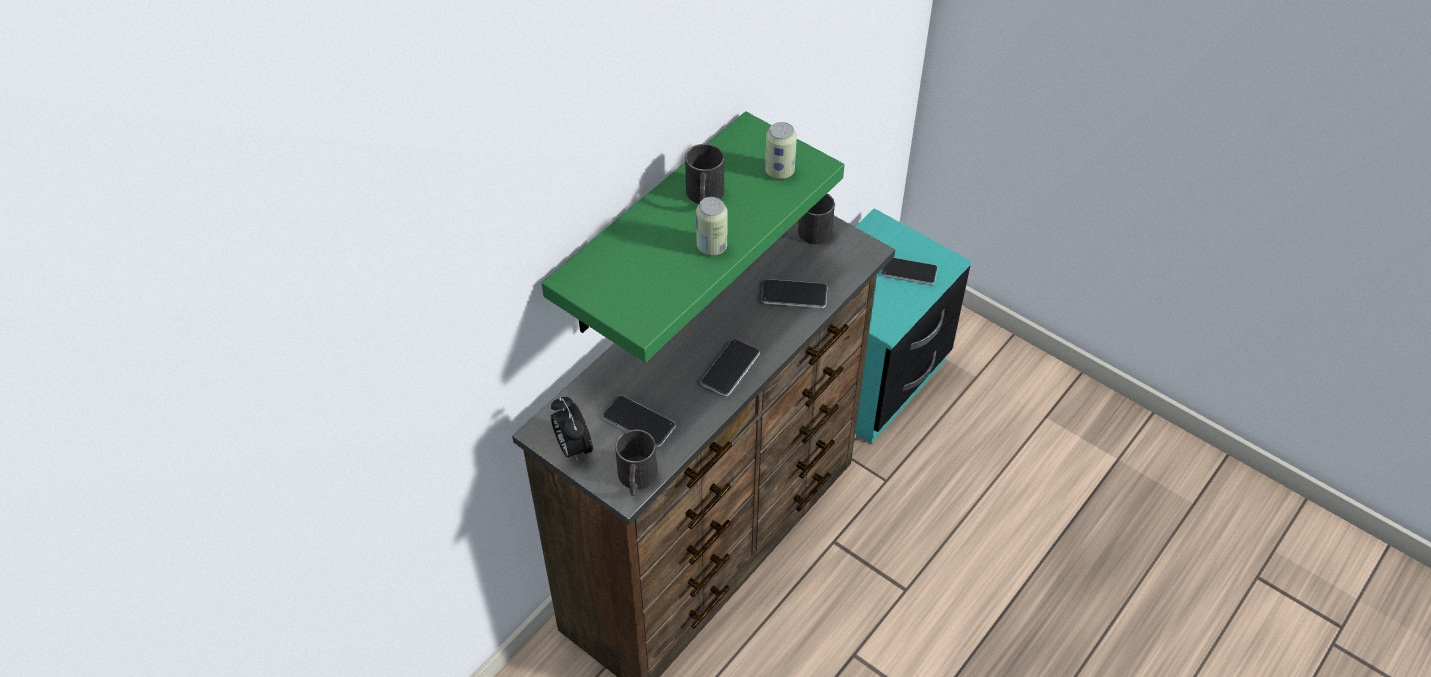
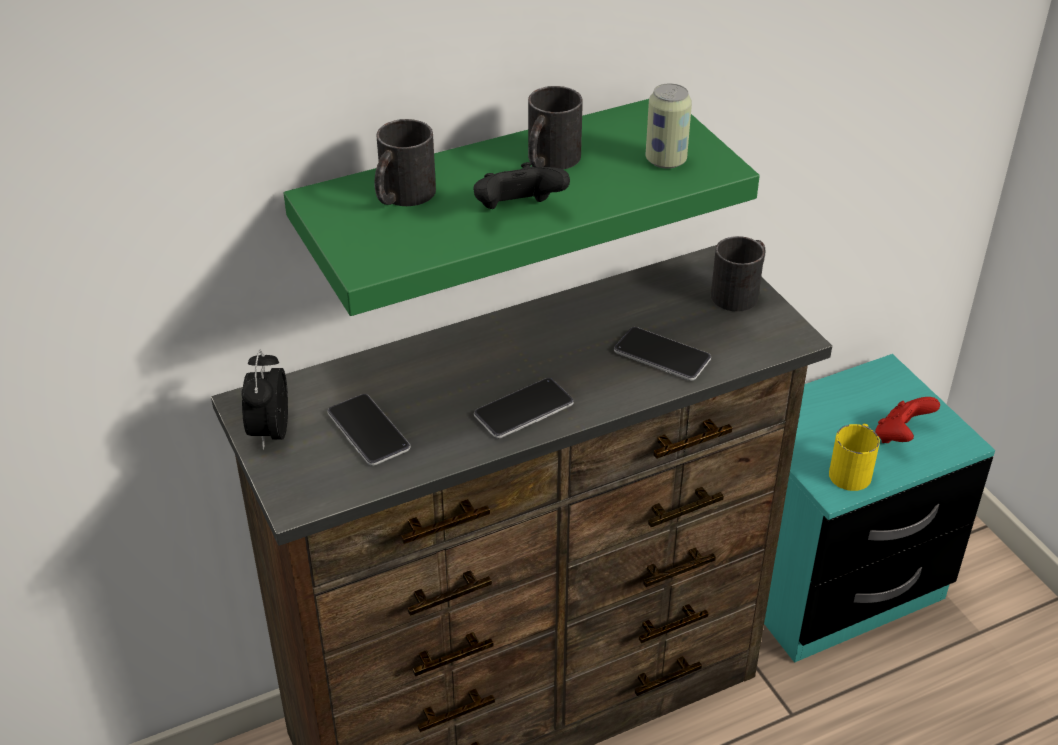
camera: 25 degrees right, 10 degrees down
(636, 480) = (318, 493): black mug -> black mug (401, 196)
(711, 246) = (518, 212): can -> black game controller
(890, 308) = (852, 469): none -> yellow mug
(909, 271) = (901, 436): phone -> red game controller

